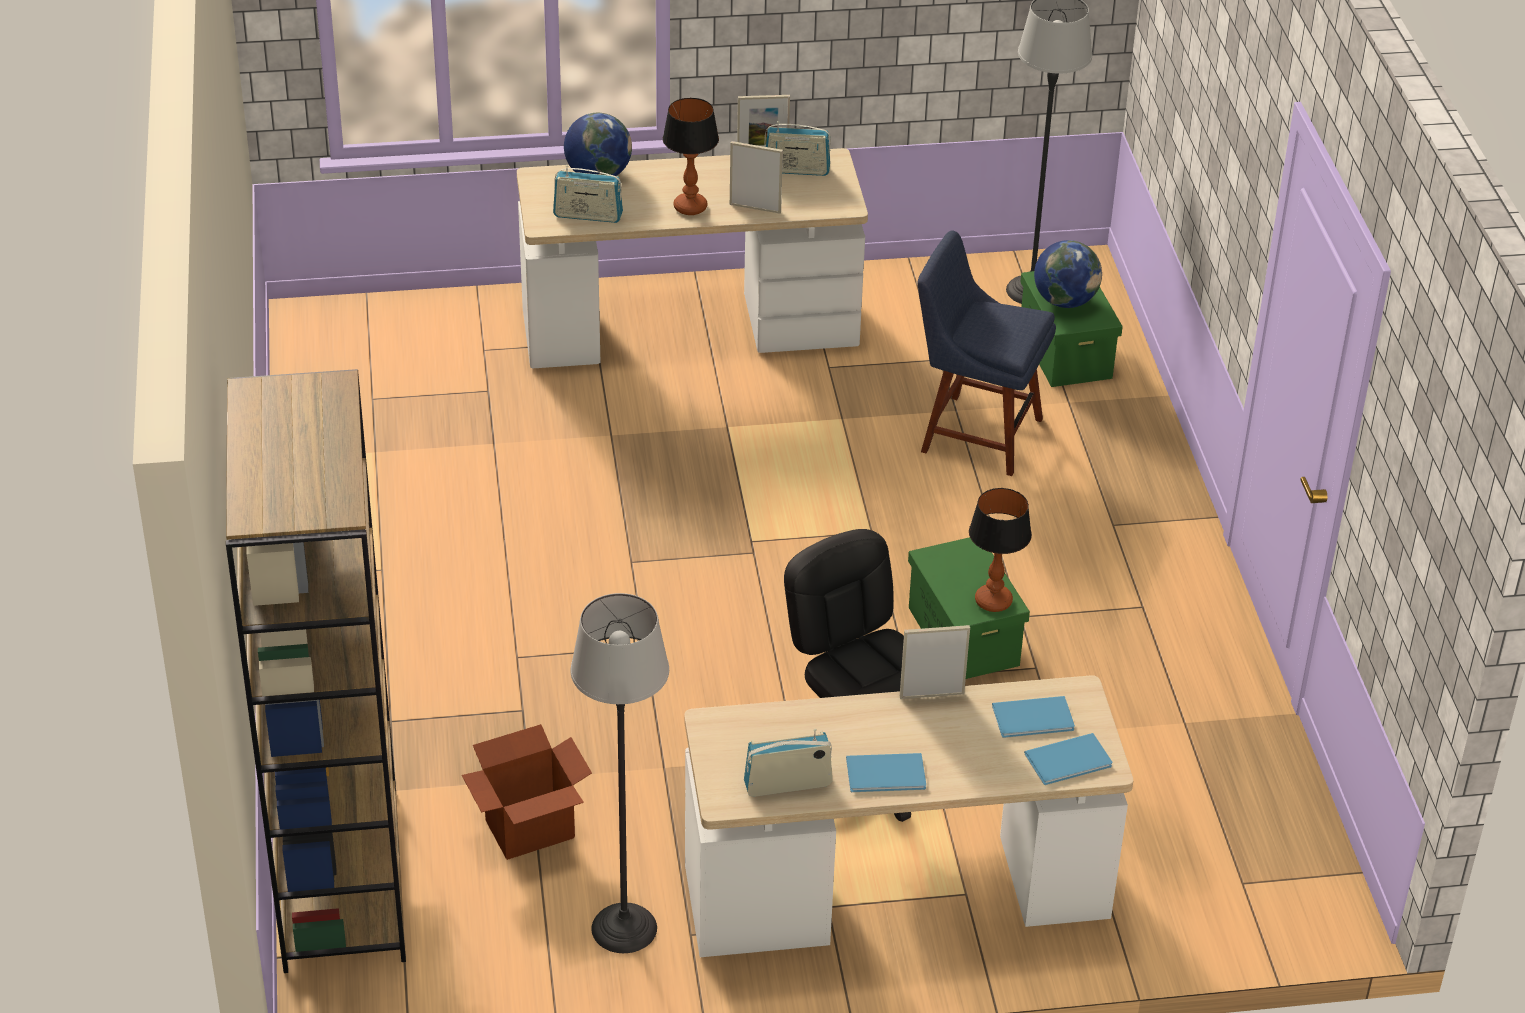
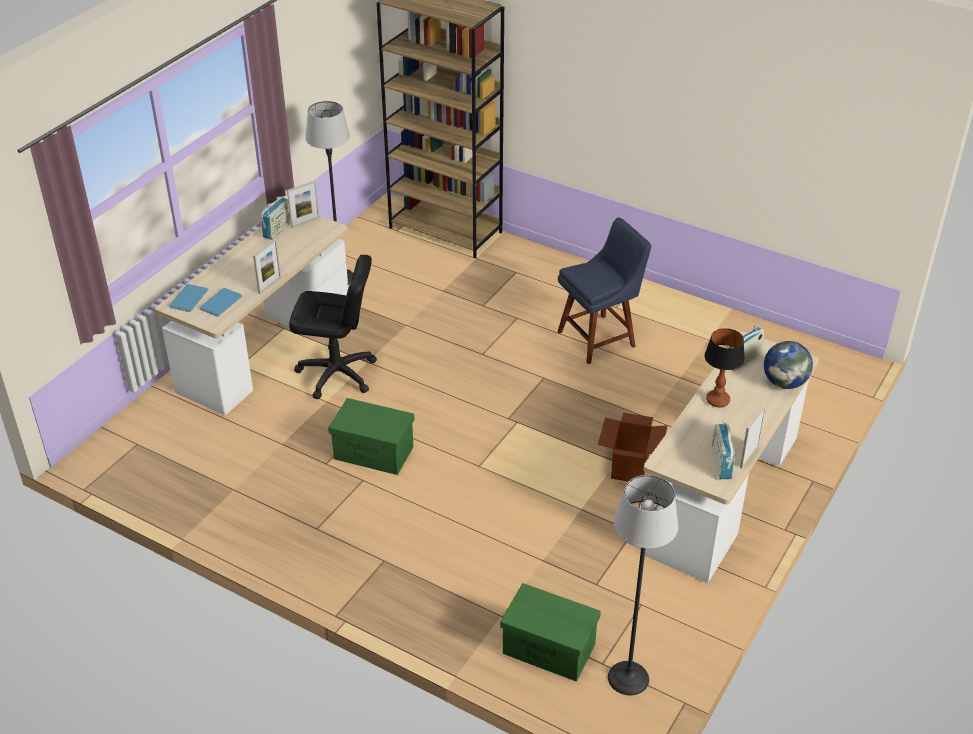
camera: 130 degrees right, 0 degrees up
(529, 830) = (415, 278): cardboard box -> cardboard box (629, 467)
(755, 208) = (693, 424): picture frame -> picture frame (305, 222)
(796, 170) = (721, 463): radio -> radio turned 45 degrees counterclockwise
(888, 775) = (248, 253): blue book -> none
(975, 433) = (514, 555): blue chair -> blue chair (599, 338)
(992, 601) = (348, 419): table lamp -> none
(1065, 301) = (550, 610): globe -> none

